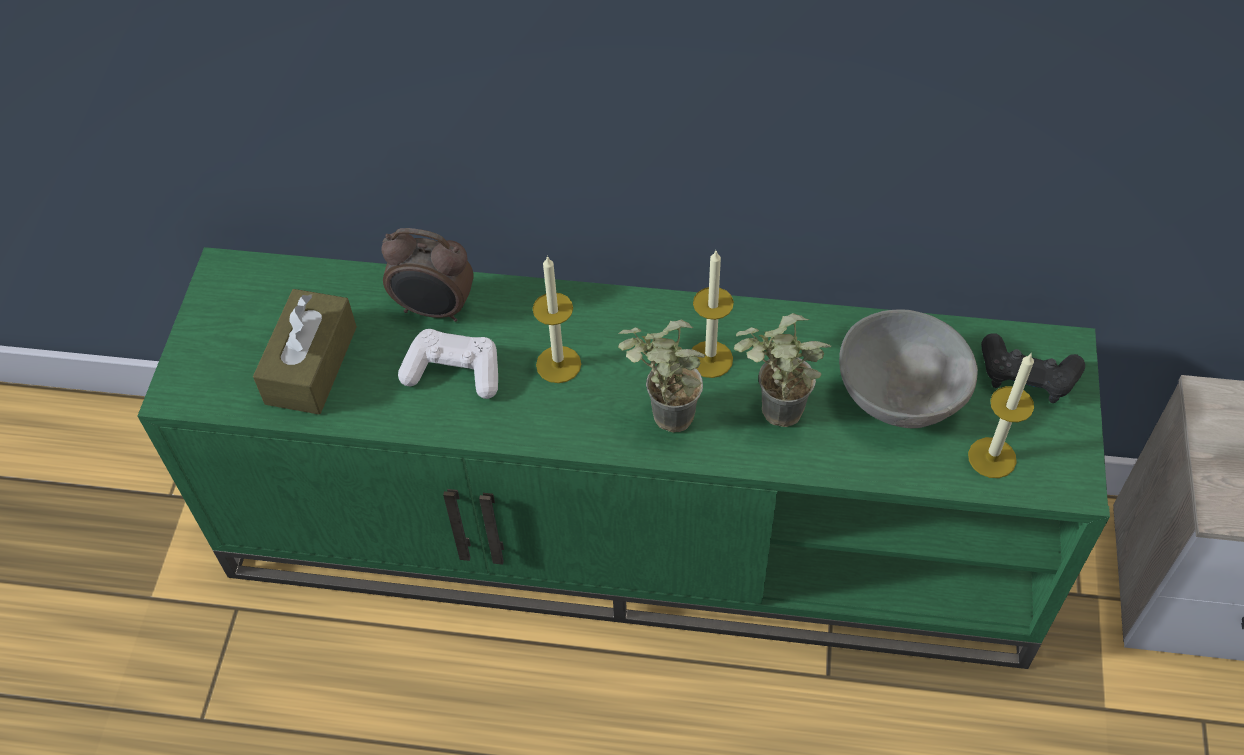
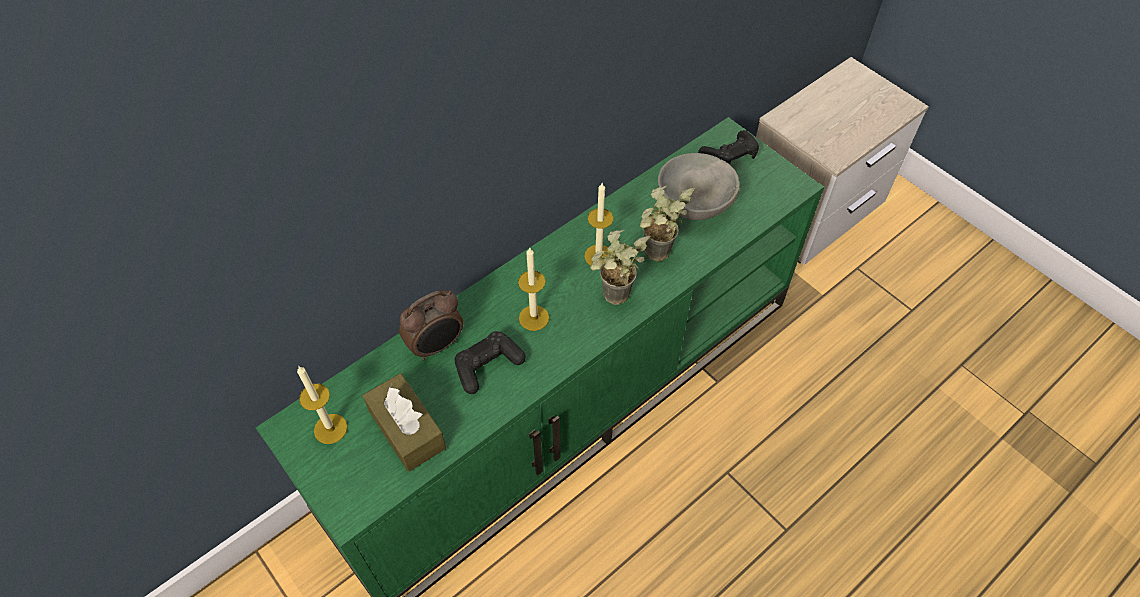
camera: 50 degrees left, 0 degrees up
(454, 372) = (488, 366): white game controller -> black game controller
(992, 457) = (758, 200): candle -> candle (330, 429)

